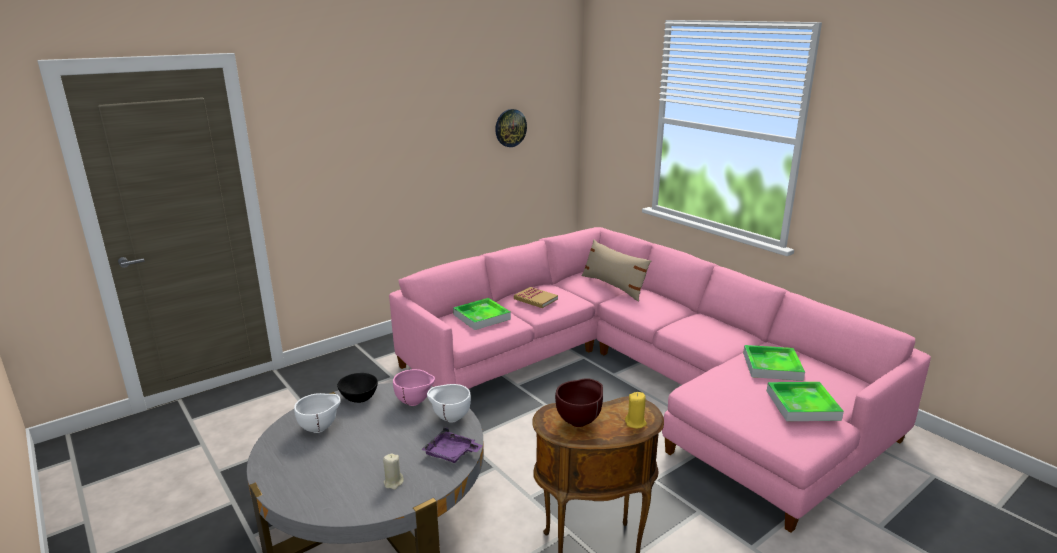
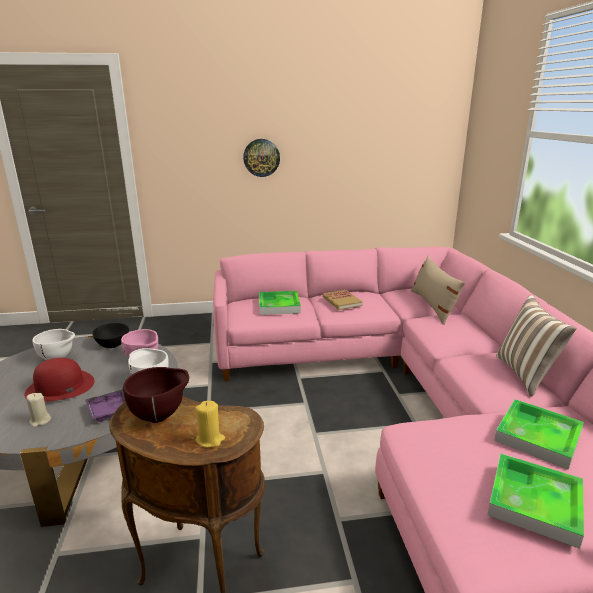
camera: 30 degrees right, 0 degrees up
(365, 451) = (59, 387): none -> red hat
(510, 128) = (379, 141): wall clock -> wall clock (261, 157)
(728, 326) = (526, 374): none -> pillow

